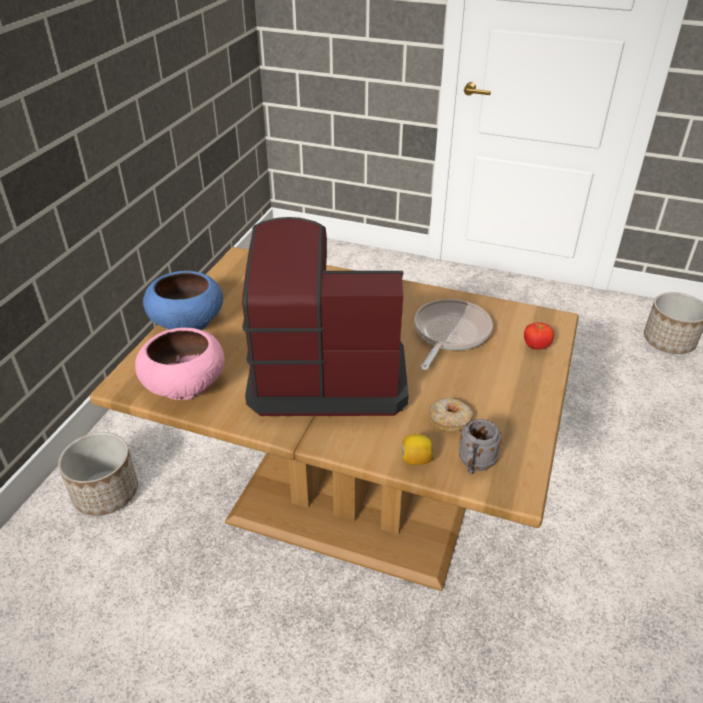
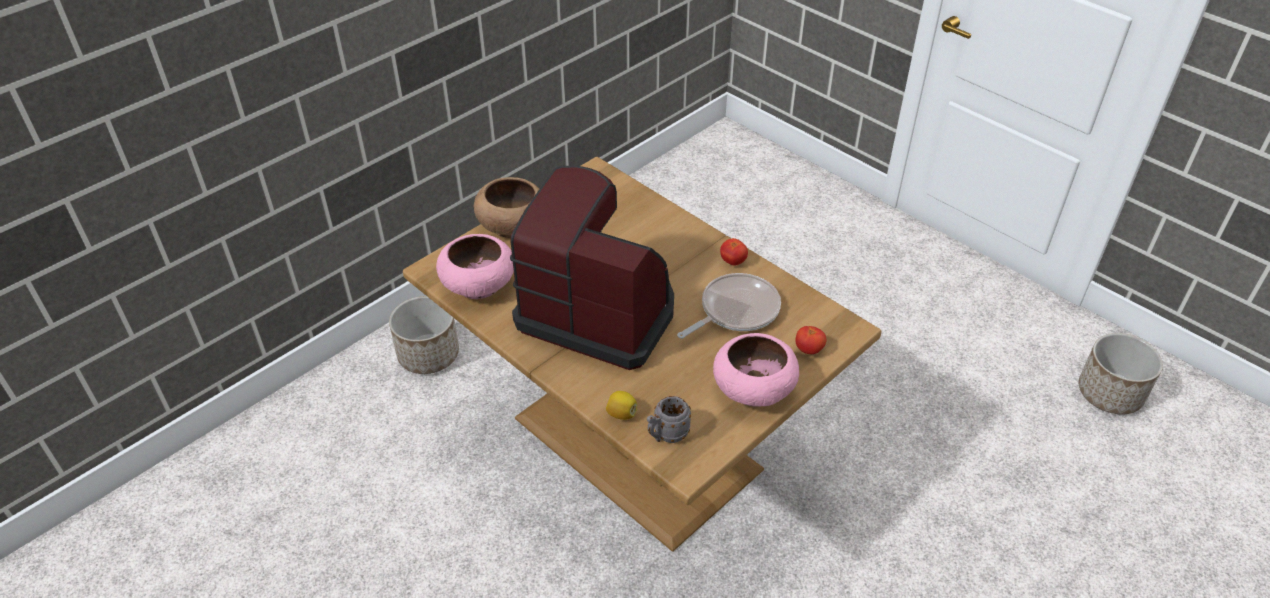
camera: 25 degrees right, 5 degrees up
(187, 322) = (512, 225): blue bowl -> brown bowl
(416, 296) = (733, 261): none -> tomato
(450, 419) = (675, 390): donut -> none
(517, 394) = (753, 388): none -> pink bowl

